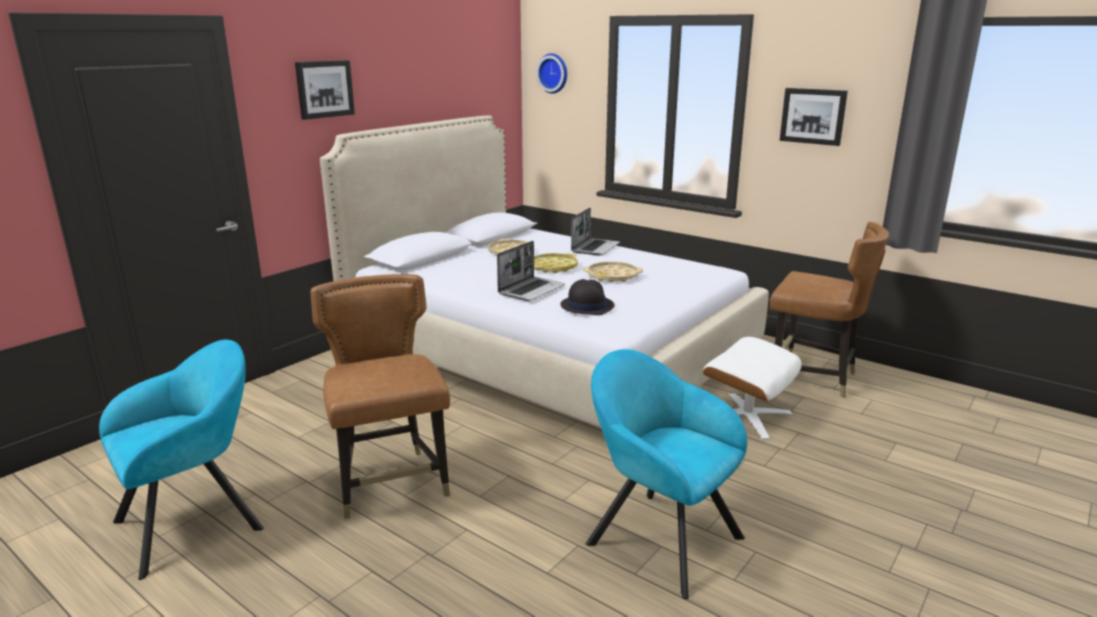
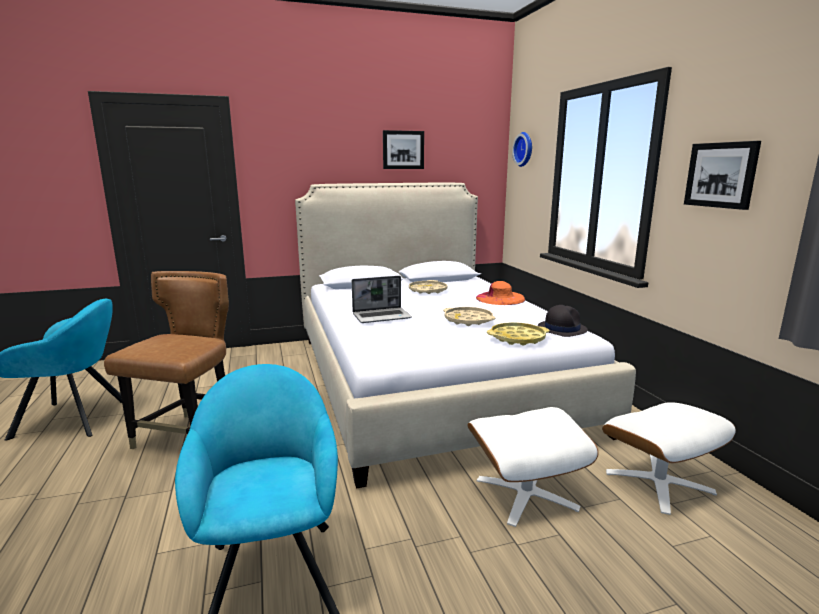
camera: 35 degrees right, 5 degrees down
(324, 89) = (307, 151): picture -> picture (403, 150)
(553, 267) = (435, 305): yellow tray -> yellow tray (517, 338)
(587, 306) = (394, 335): black hat -> black hat (562, 328)
(595, 248) = (500, 298): laptop -> orange hat
(812, 377) = (659, 482): brown chair -> white ottoman

